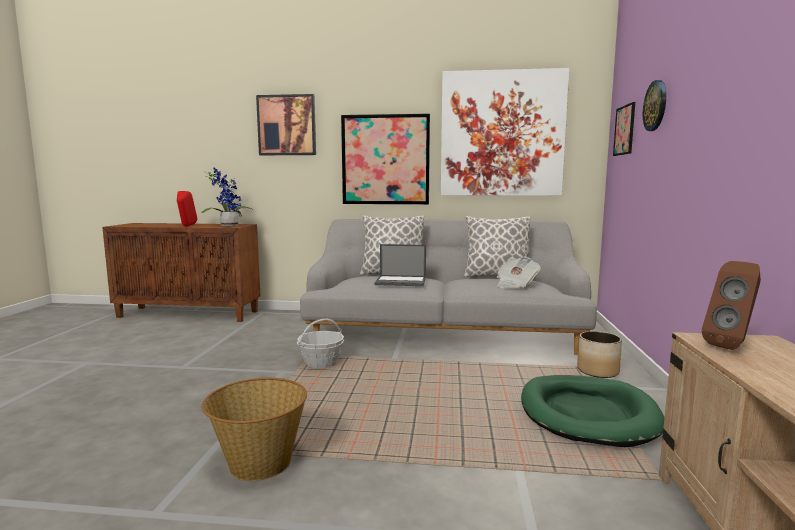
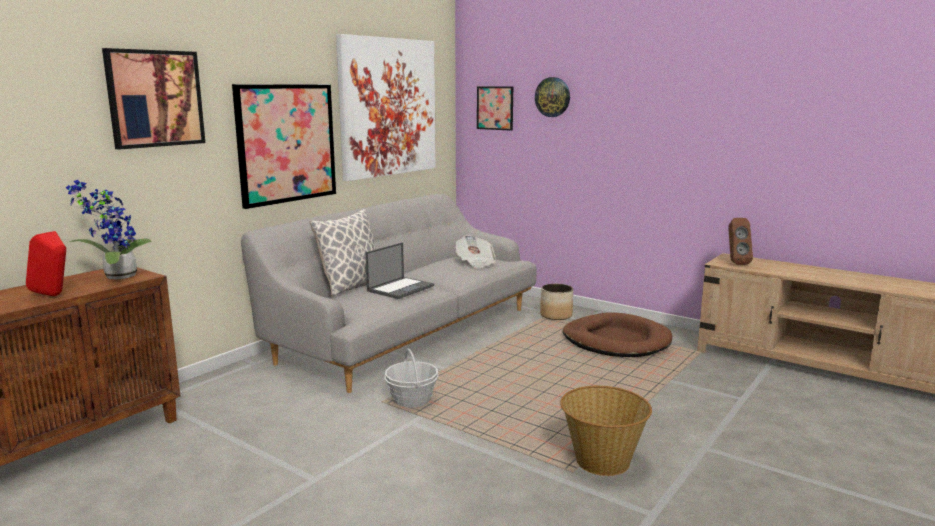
camera: 60 degrees left, 5 degrees up
(496, 276) = (430, 260): pillow -> none
(587, 414) = (616, 340): green dog bed -> brown dog bed

